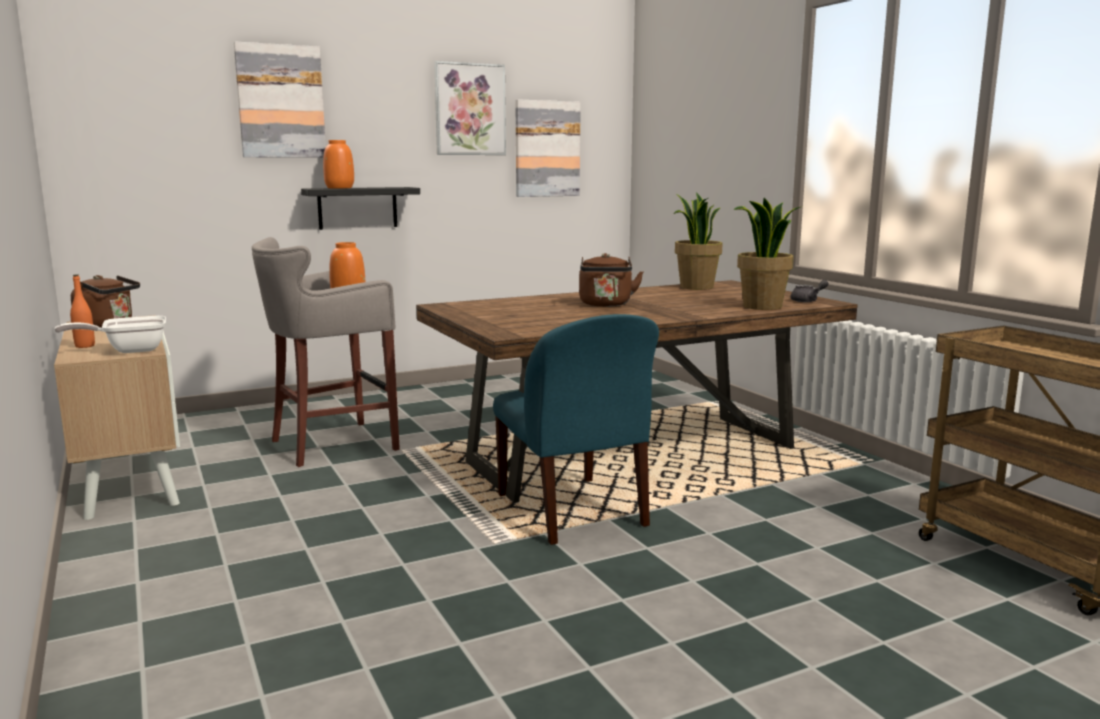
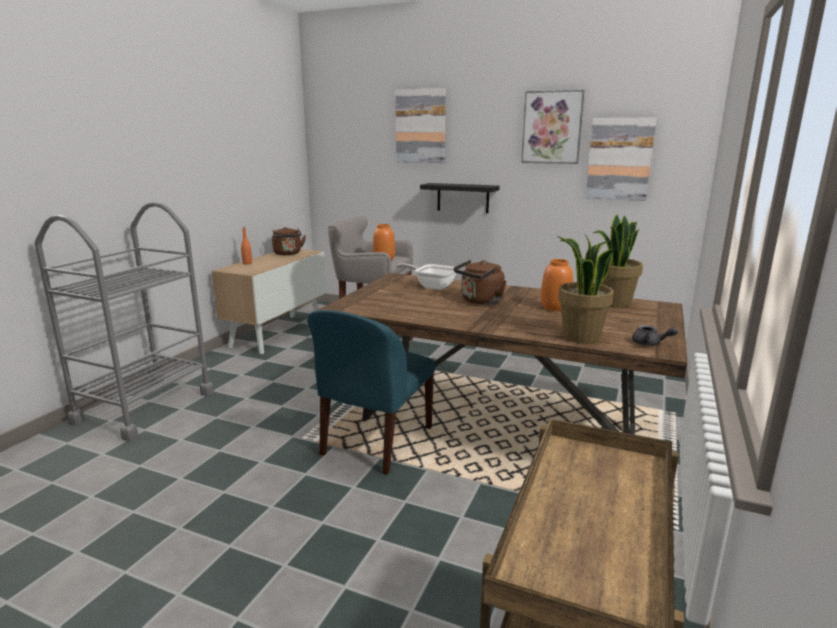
camera: 50 degrees right, 5 degrees up
(129, 350) = (249, 270): frying pan -> frying pan (432, 286)
(159, 628) = (145, 407): none -> grey cart
(339, 188) = (445, 184): orange vase -> orange vase (555, 307)

